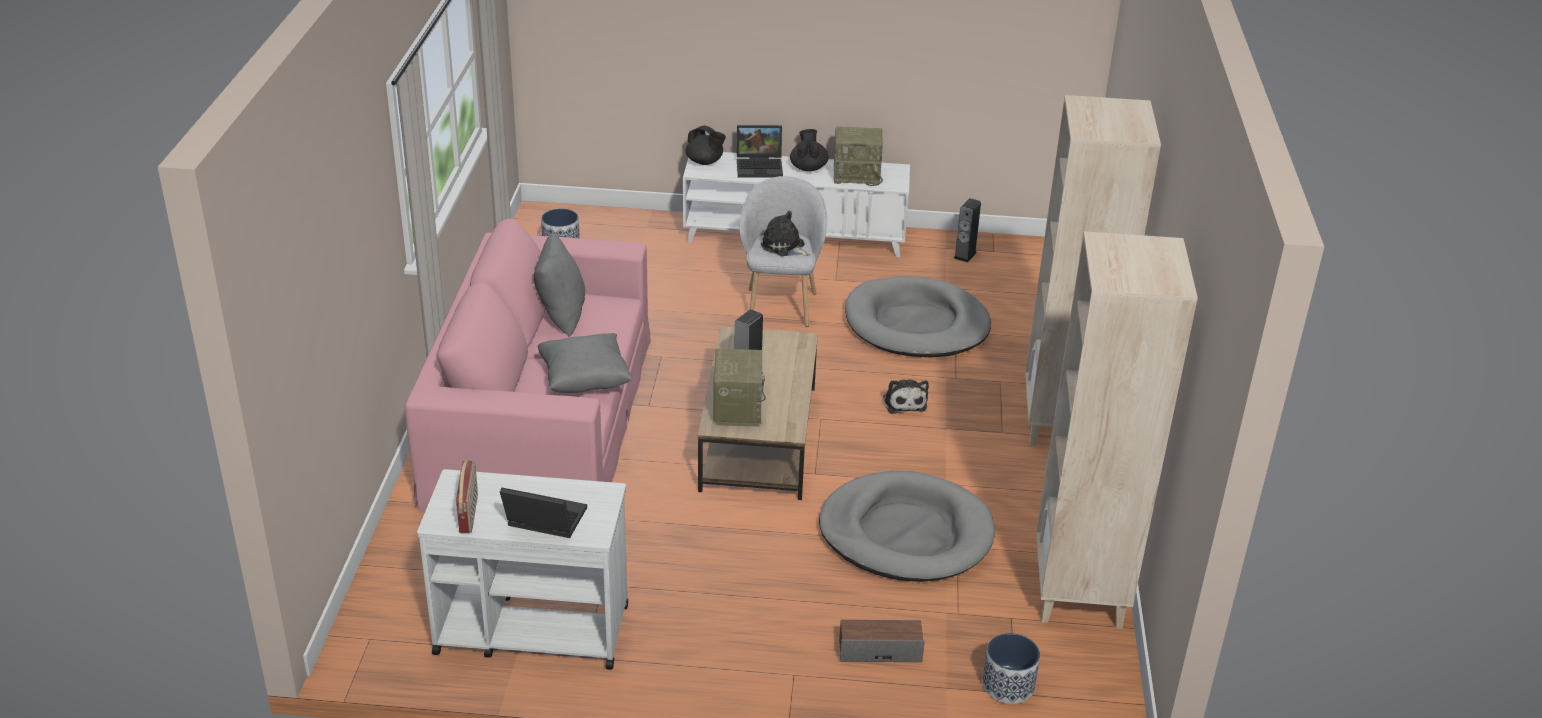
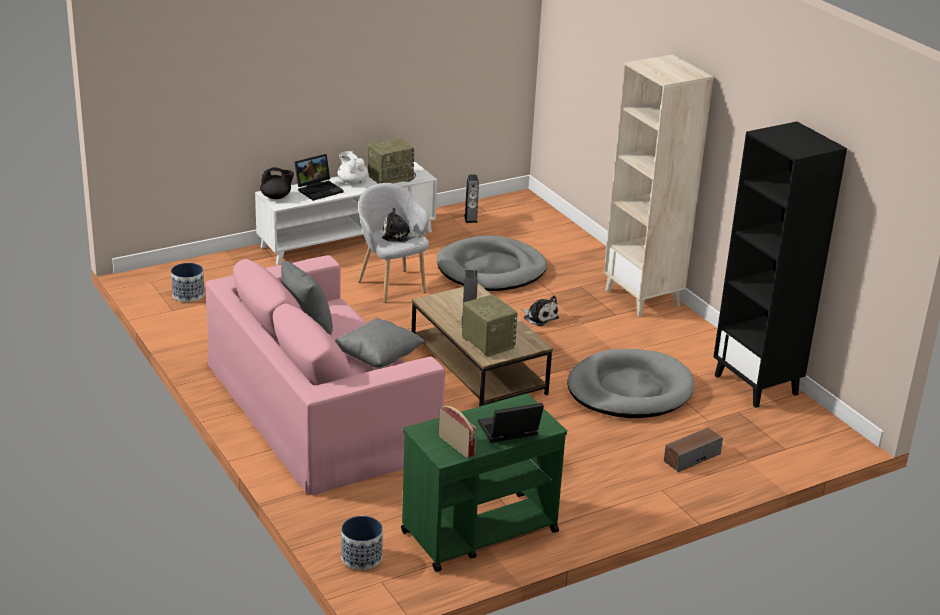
camera: 35 degrees left, 5 degrees down
(530, 629) = (478, 531): white cart -> green cart
(808, 167) = (352, 181): black teapot -> white teapot
(1008, 686) = (777, 447): planter -> planter (362, 557)
(1079, 593) = (757, 385): beige bookcase -> black bookcase

